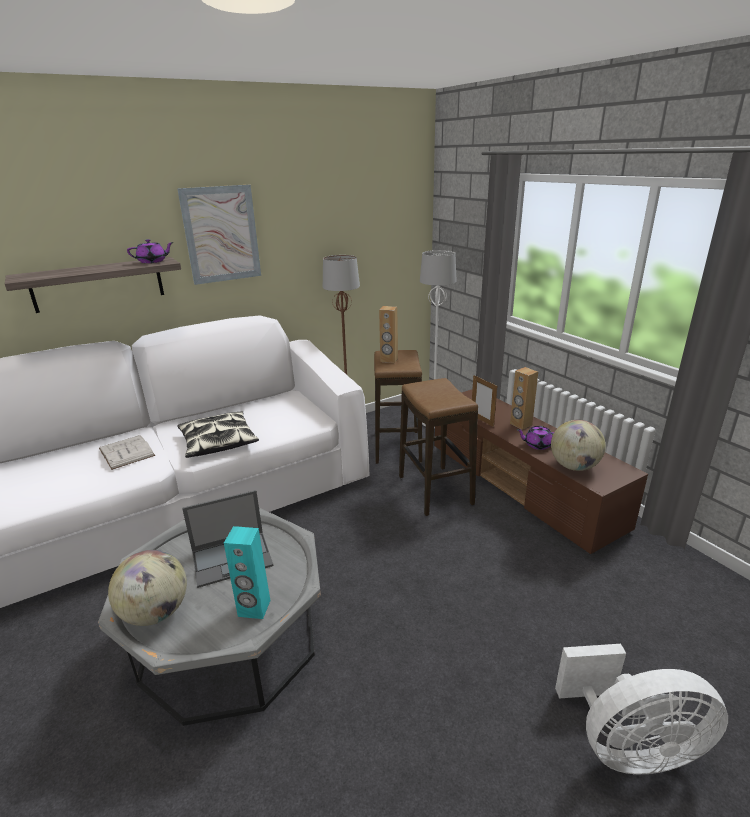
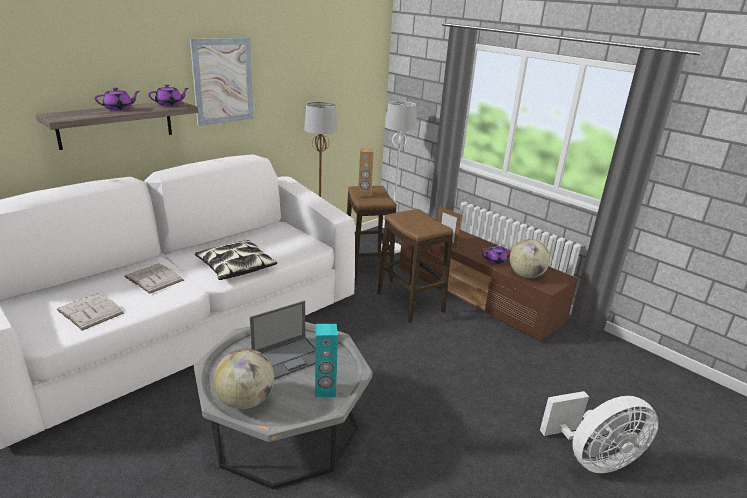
camera: 15 degrees left, 0 degrees up
(42, 487) = (90, 311): none -> white book
(94, 267) = (119, 109): none -> purple teapot
(520, 424) = (476, 246): brown speaker -> none

